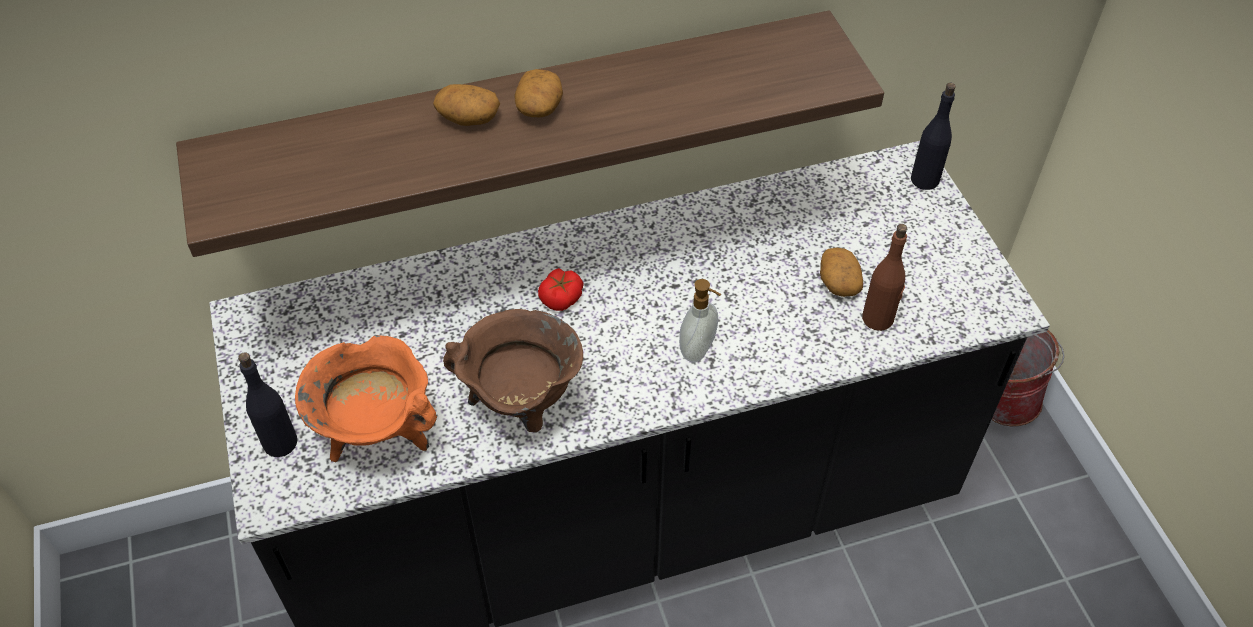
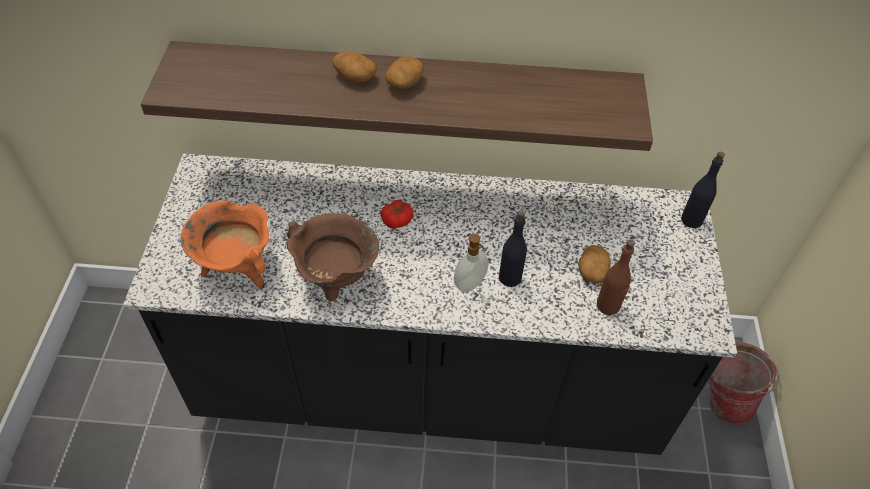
camera: 20 degrees right, 0 degrees up
(280, 442) = (178, 253): black bottle -> black bottle (510, 277)

